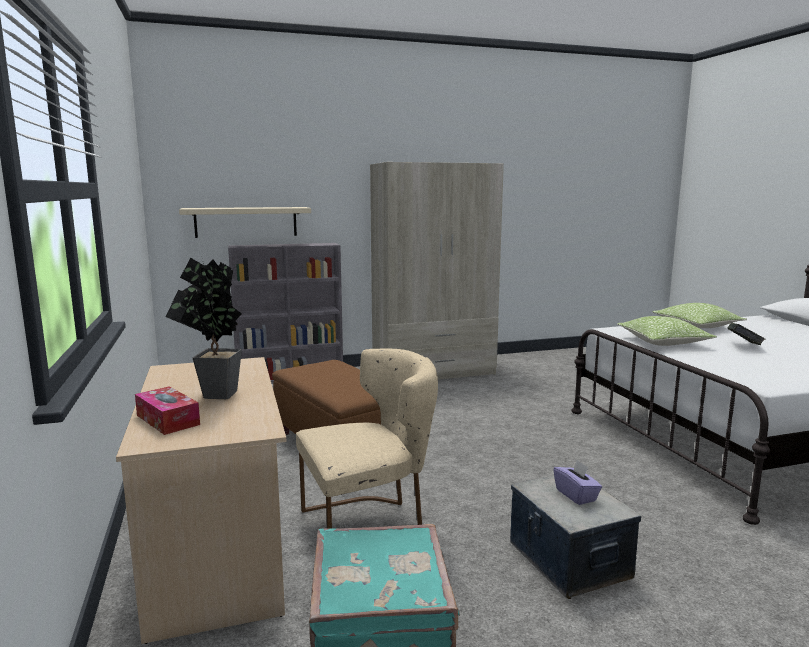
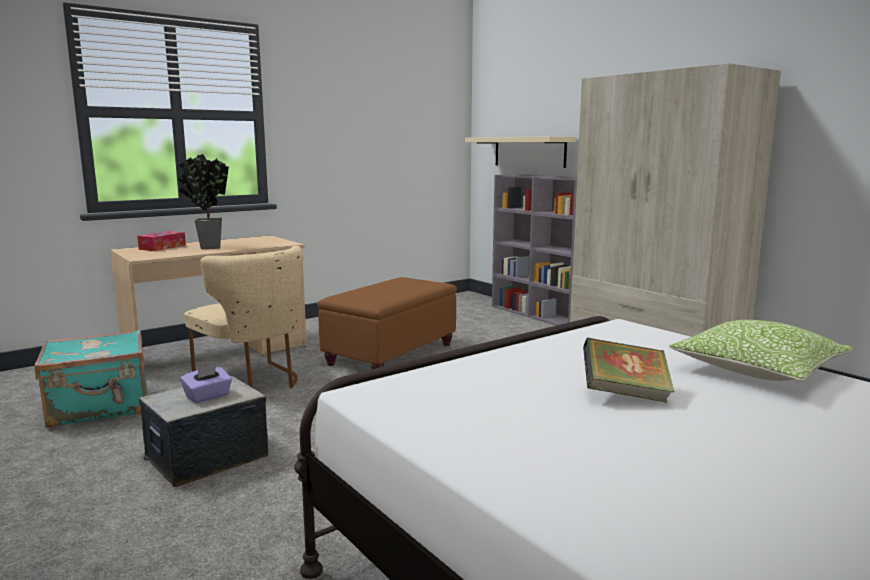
camera: 70 degrees right, 0 degrees up
(663, 342) = (572, 347): pillow -> none

